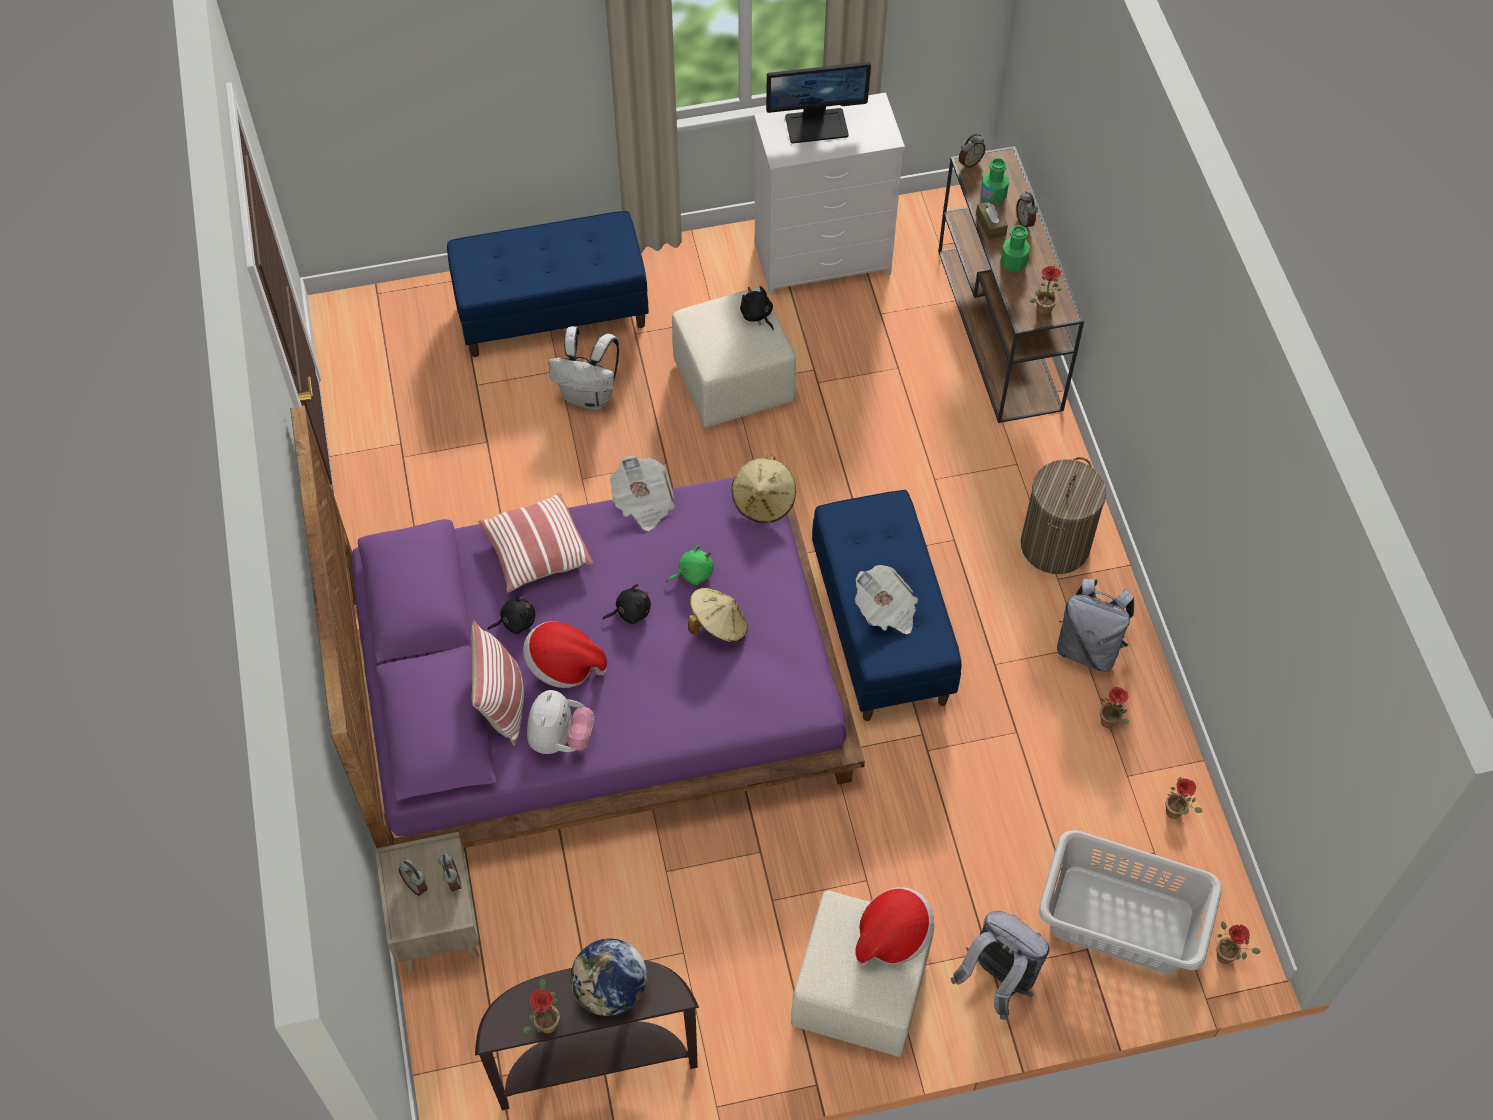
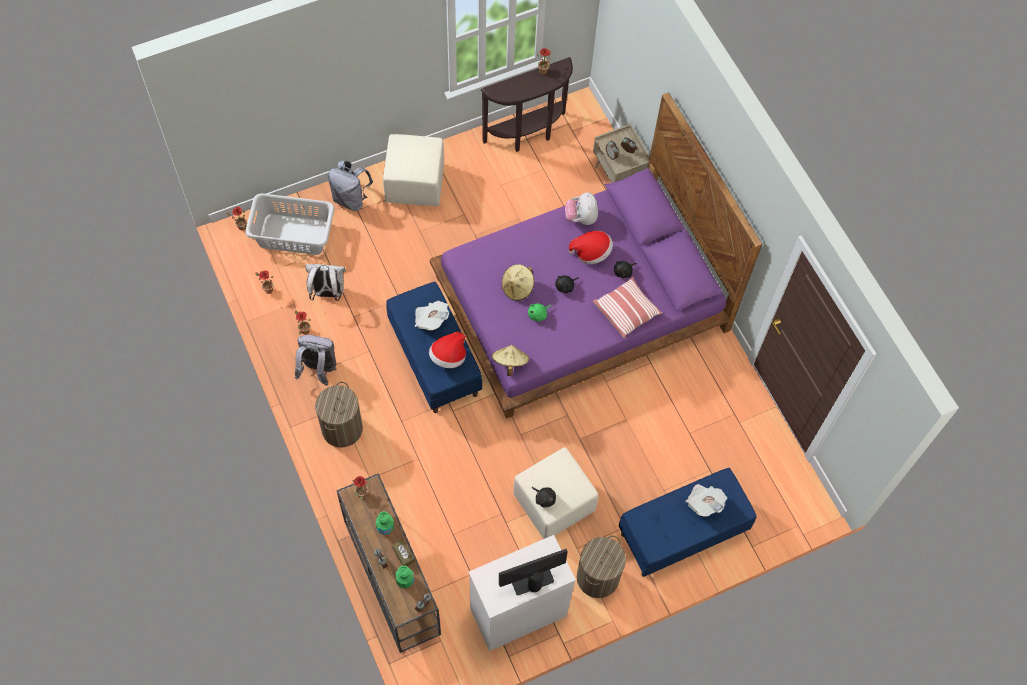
camera: 165 degrees right, 5 degrees up
(503, 703) = (615, 229): pillow -> none
(589, 396) = (639, 476): white backpack -> white backpack (328, 293)
(611, 990) = (520, 88): globe -> none
(643, 503) = (577, 349): newspaper -> newspaper (704, 502)
(696, 280) = (597, 577): none -> laundry basket
(892, 935) = (402, 166): hat -> hat (448, 356)

